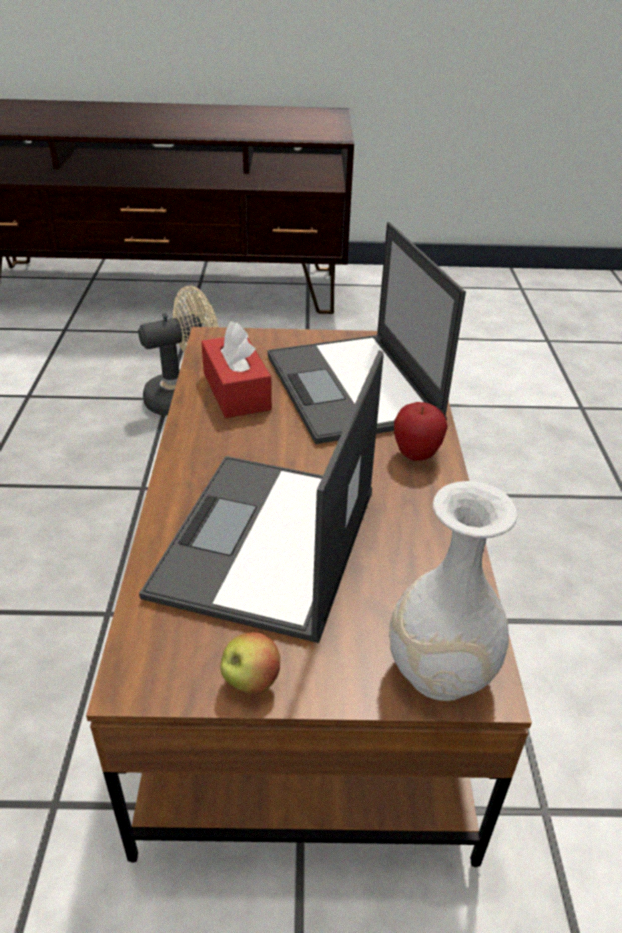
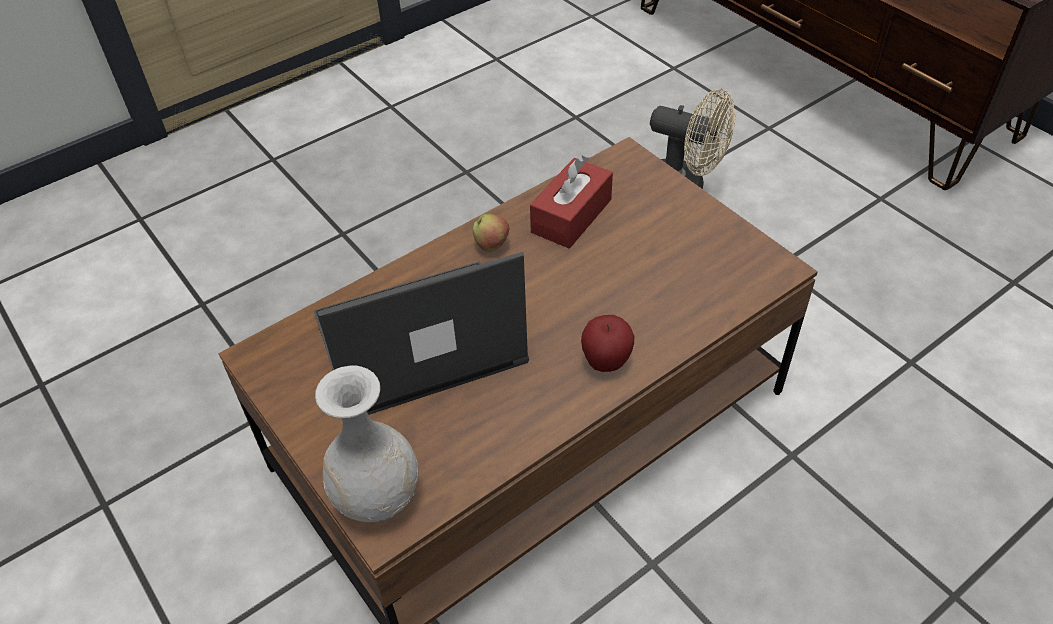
camera: 55 degrees right, 10 degrees up
(250, 681) = (294, 406): apple -> apple (492, 246)
(353, 388) = (655, 275): laptop -> none

